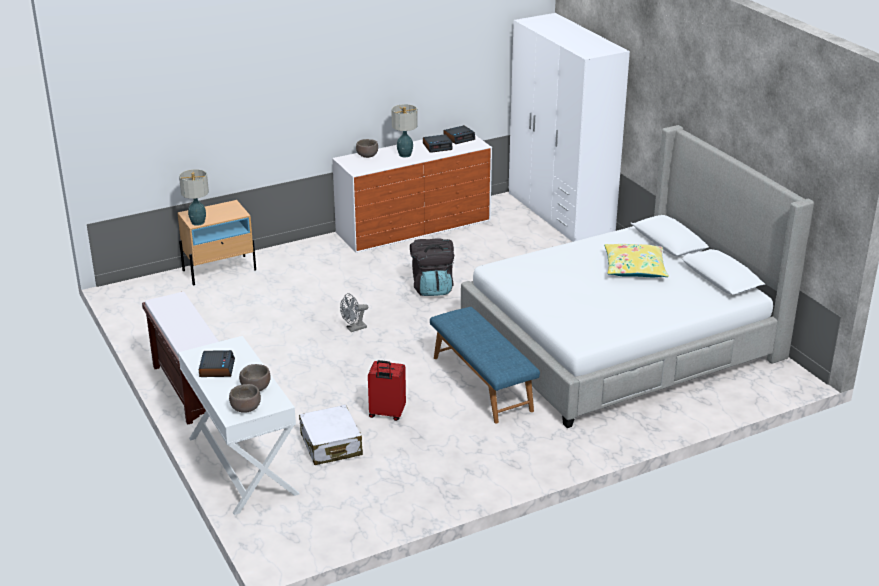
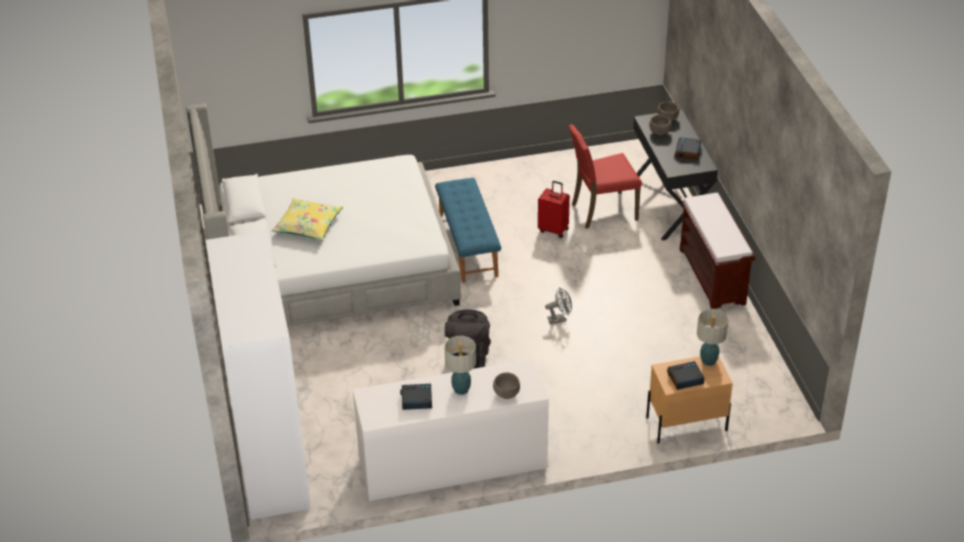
camera: 165 degrees left, 10 degrees up
(241, 465) = (670, 205): white desk -> black desk
(331, 445) = (602, 211): white suitcase -> red chair
(459, 138) = (382, 414): alarm clock -> alarm clock (685, 379)

